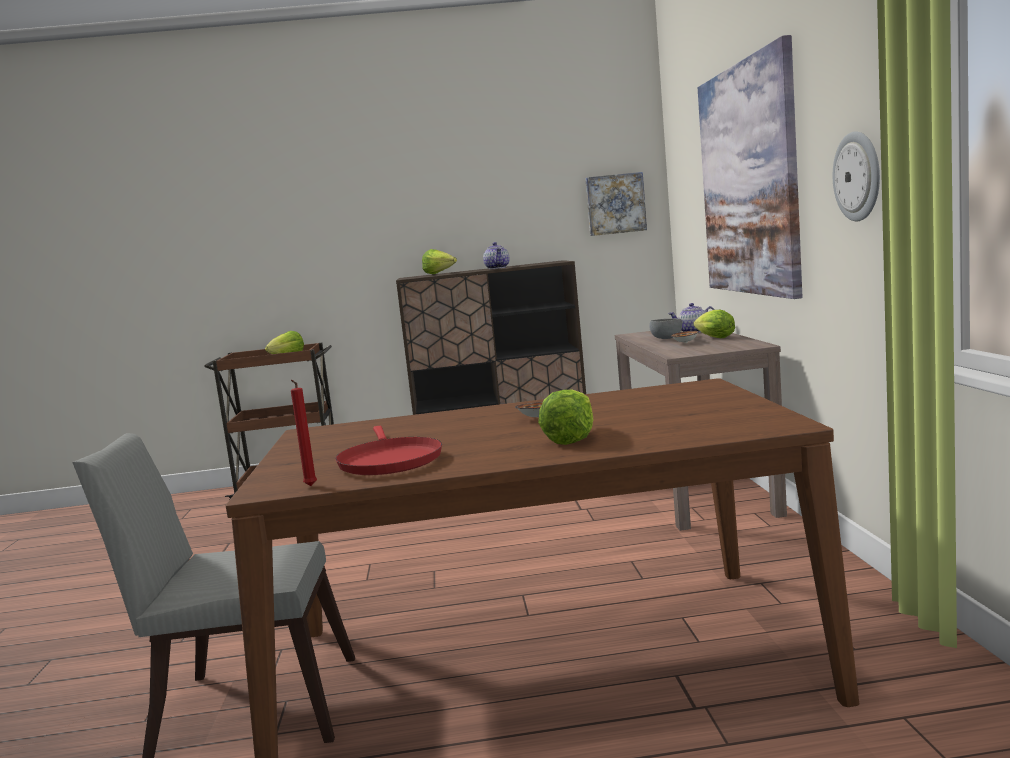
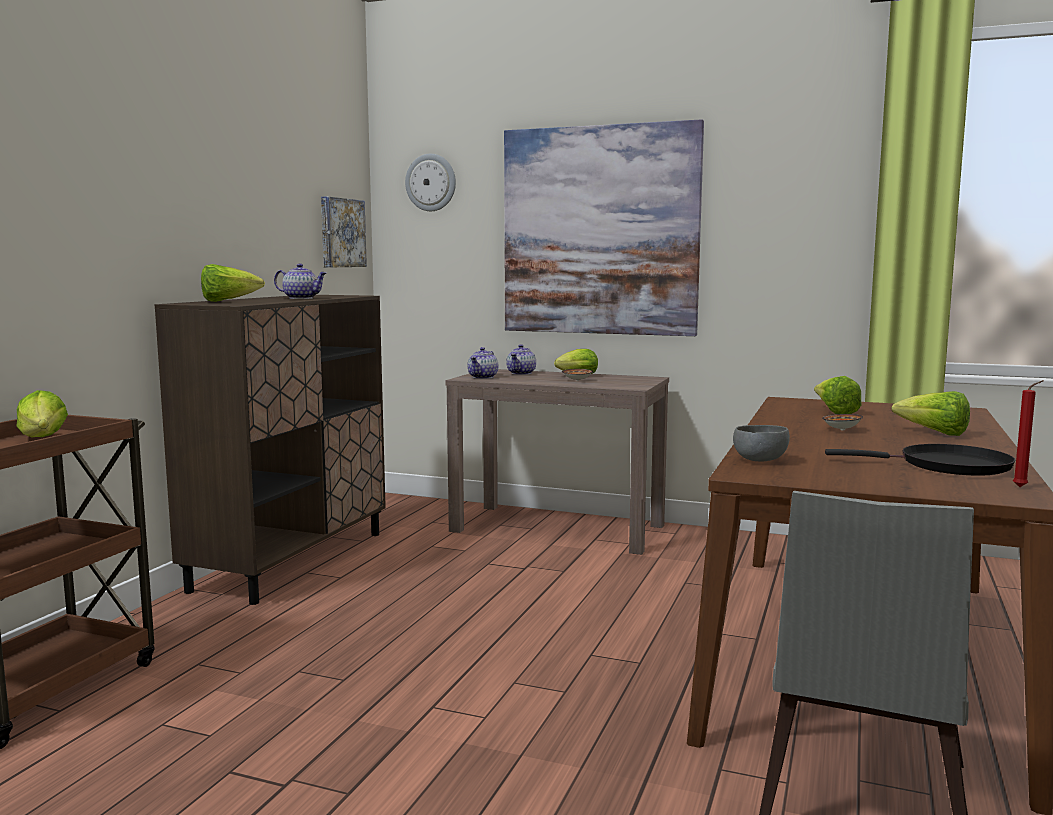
camera: 65 degrees left, 0 degrees up
(389, 461) = (947, 466): red frying pan -> black frying pan
(647, 334) = (483, 377): none -> teapot
(649, 403) = (834, 412): none -> lettuce
(666, 339) = (534, 379): grey bowl -> grey bowl (759, 460)
(858, 176) = (799, 243): wall clock -> wall clock (431, 182)

